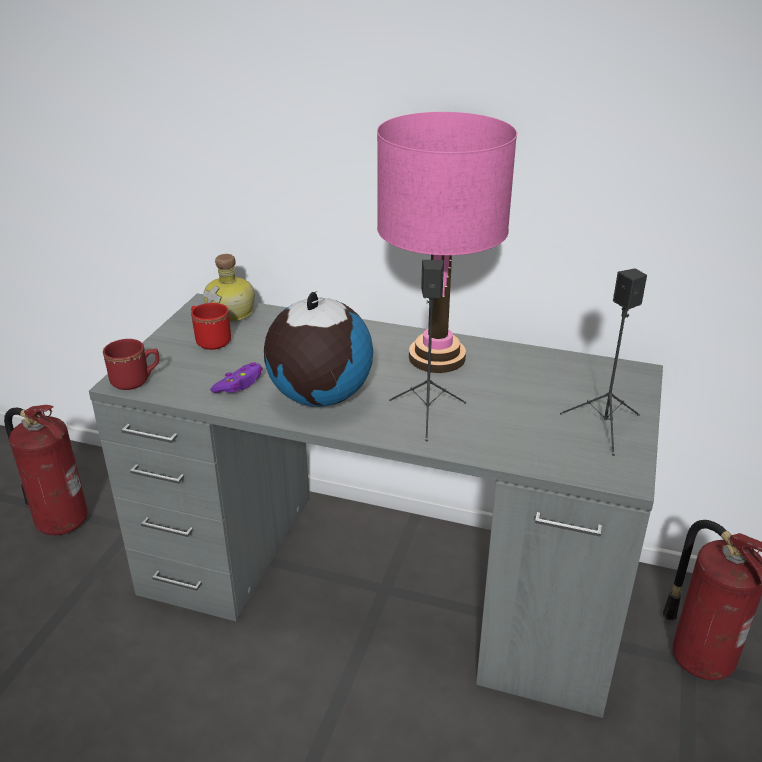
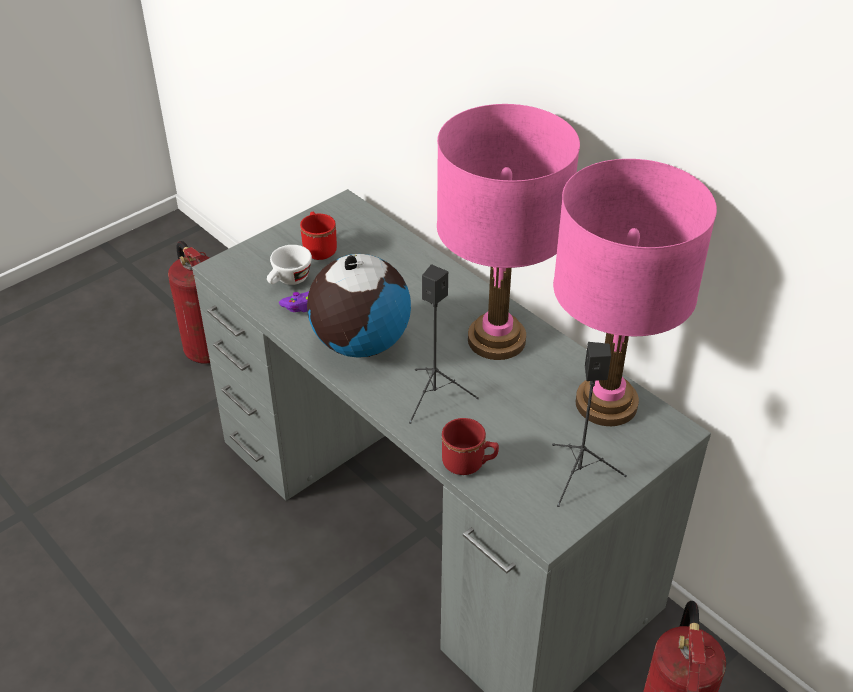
camera: 30 degrees right, 10 degrees up
(136, 380) = (232, 270): red mug -> red mug (469, 463)
(203, 372) = (289, 281): none -> white cup
(232, 313) = (360, 223): bottle -> none
(569, 372) = (607, 404): none -> pink table lamp

